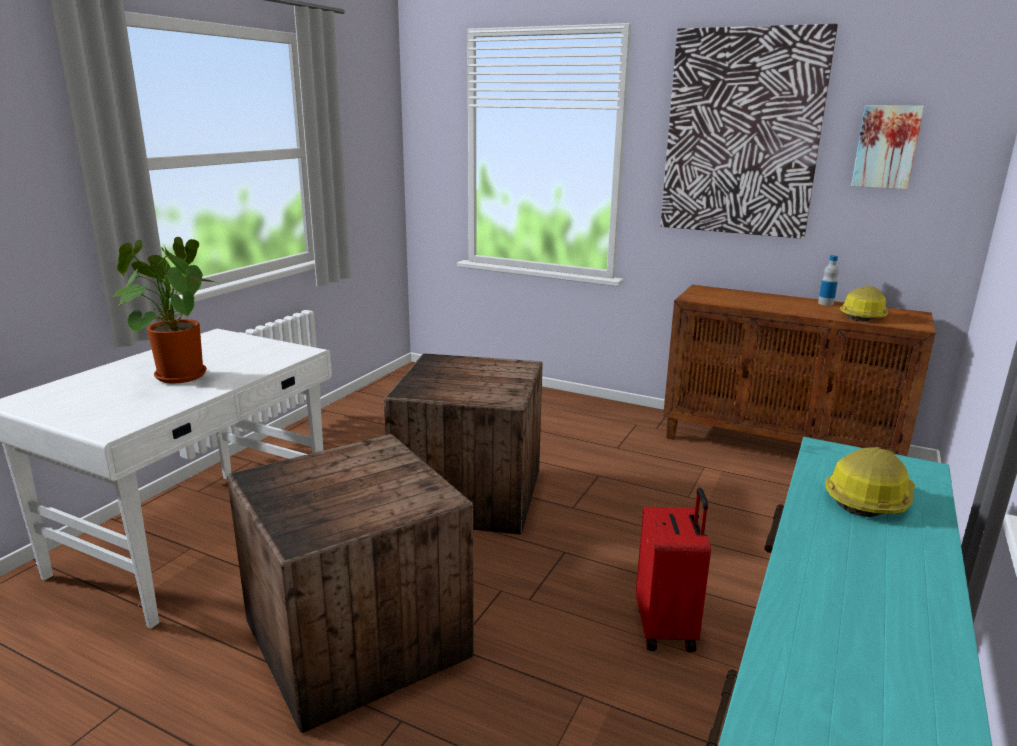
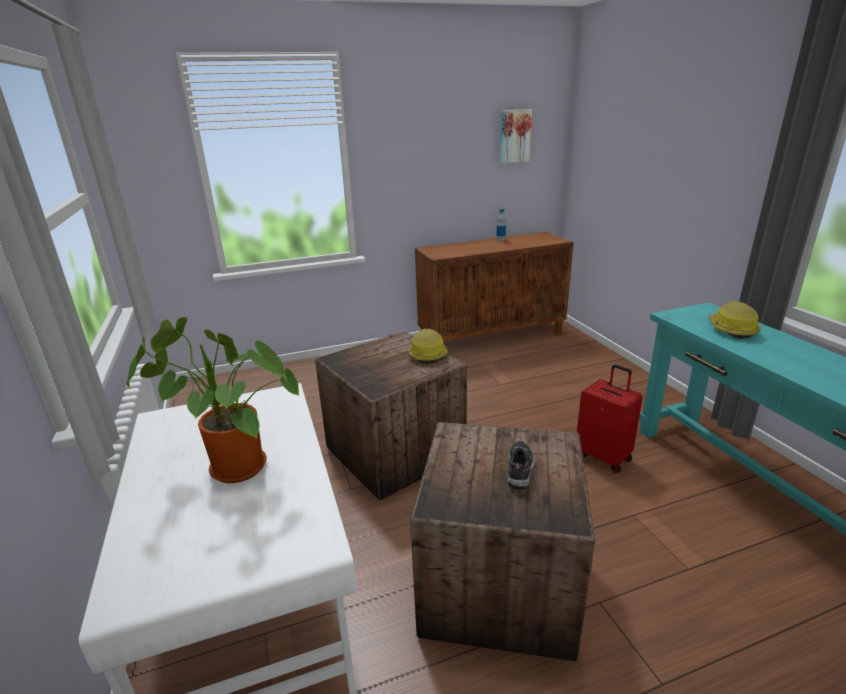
camera: 45 degrees left, 5 degrees up
(357, 493) = (519, 469): none -> shoe
(742, 134) = (432, 135): picture -> none
(864, 316) = (531, 242): hard hat -> hard hat (427, 354)

